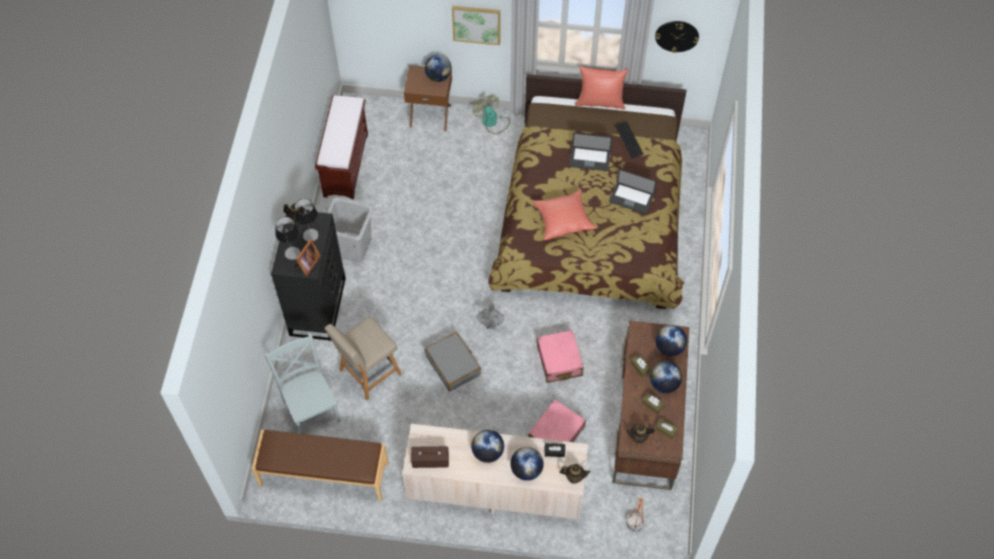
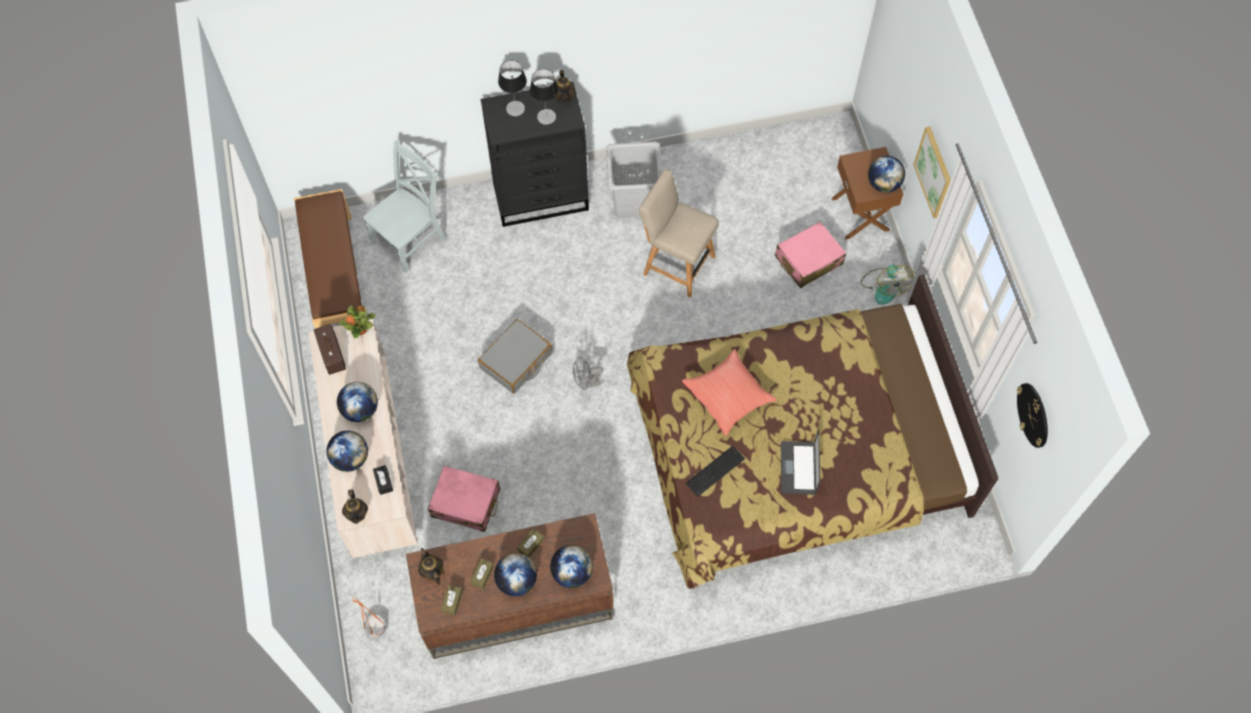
camera: 70 degrees right, 5 degrees up
(307, 264) = (506, 128): picture frame -> none
(345, 164) = (745, 152): brown bench -> none
(368, 373) = (474, 277): beige chair -> beige chair (676, 263)
(417, 434) = (361, 330): none -> potted plant
(492, 122) = (884, 286): fan -> fan turned 135 degrees clockwise
(559, 361) = (565, 475): pink suitcase -> pink suitcase (808, 260)
(589, 159) = (838, 399): laptop -> none
(600, 101) = (943, 385): red pillow -> none
(629, 139) = (895, 438): keyboard -> keyboard (716, 471)

